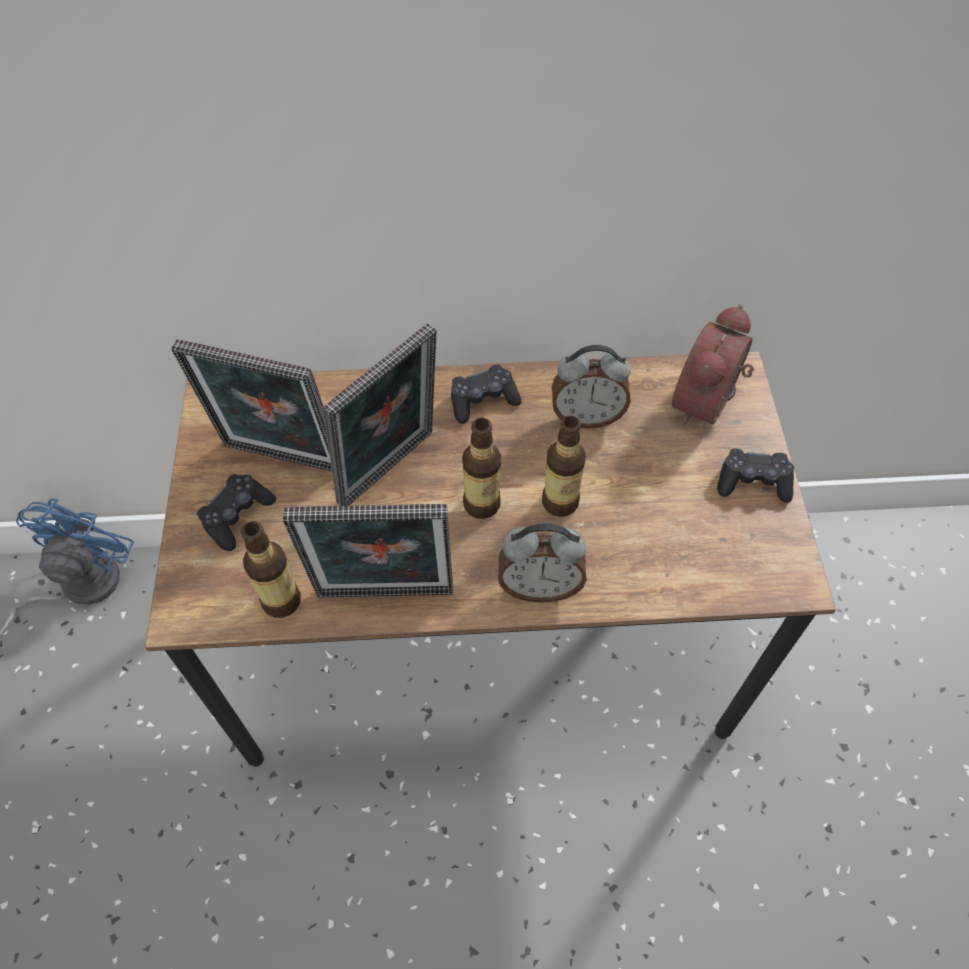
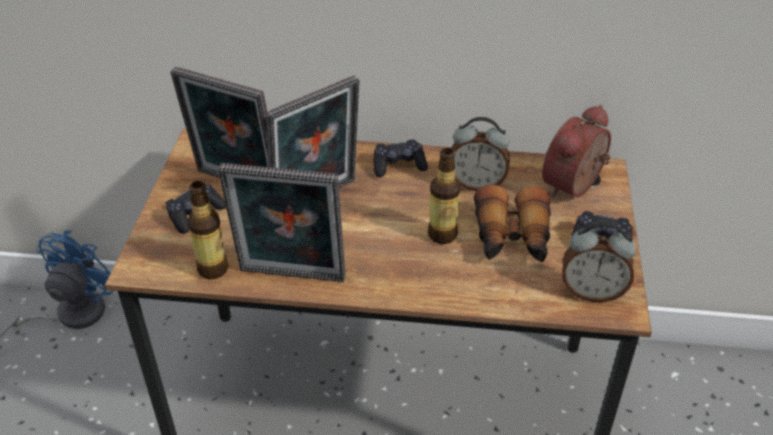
camera: 10 degrees right, 15 degrees down
(482, 504) = (381, 229): bottle -> none
(539, 586) = (412, 286): alarm clock -> alarm clock (592, 292)
(646, 496) = (512, 239): none -> binoculars

